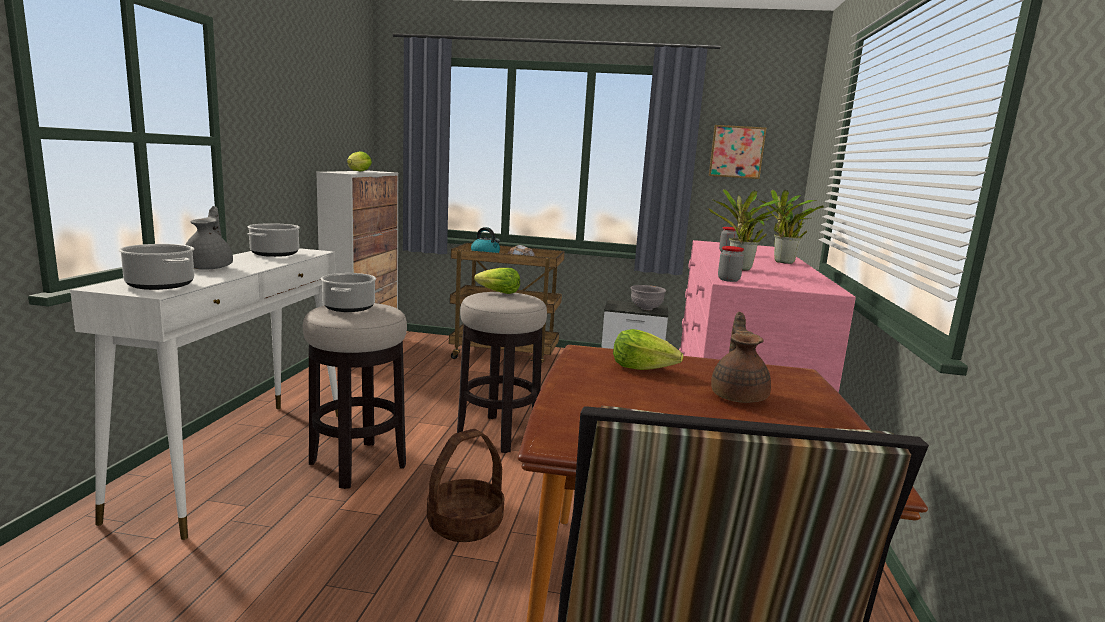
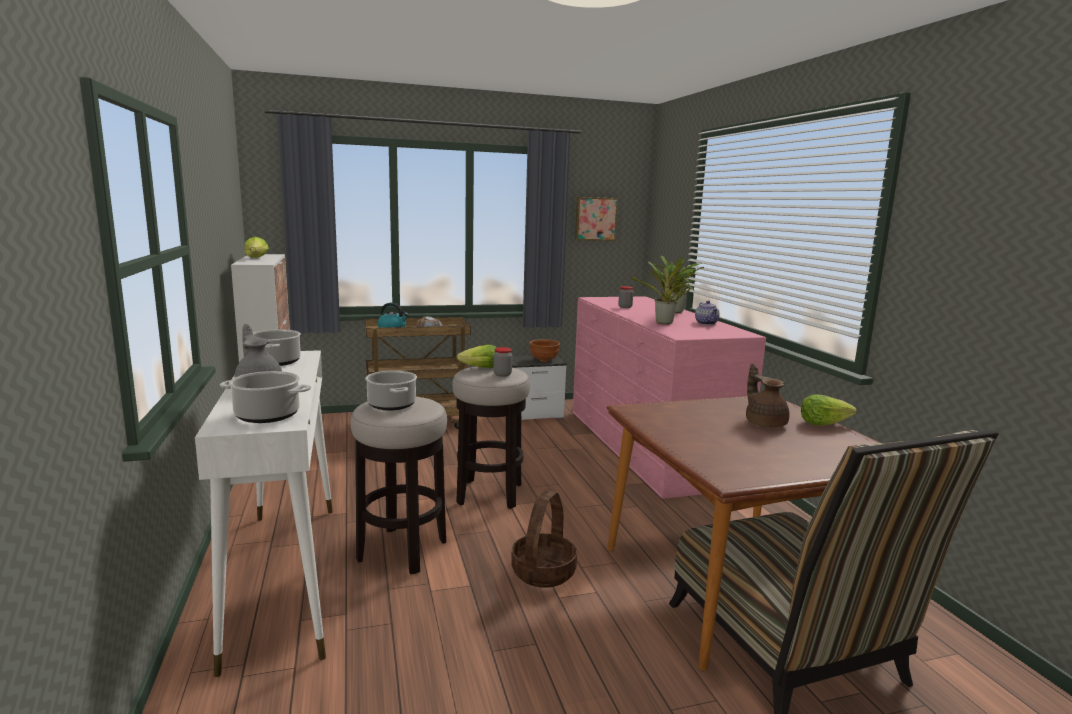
camera: 25 degrees left, 0 degrees up
(643, 368) = (684, 415): lettuce -> lettuce (823, 423)
(645, 309) = (543, 360): grey bowl -> brown bowl
(728, 280) = (678, 335): jar -> jar (502, 374)
(799, 275) = (706, 323): none -> teapot

